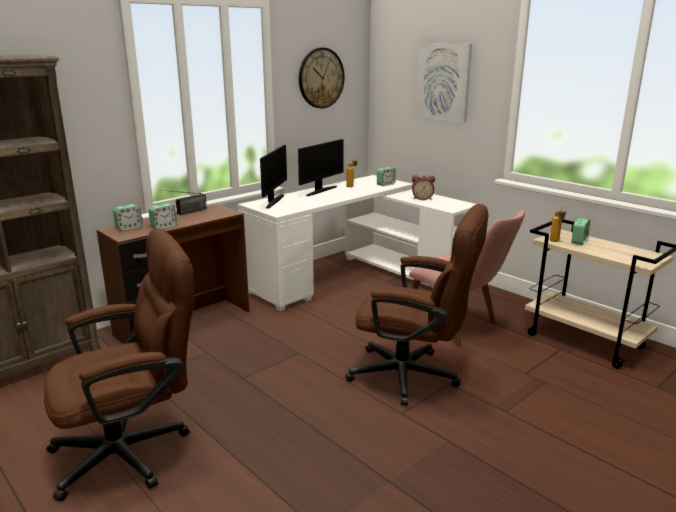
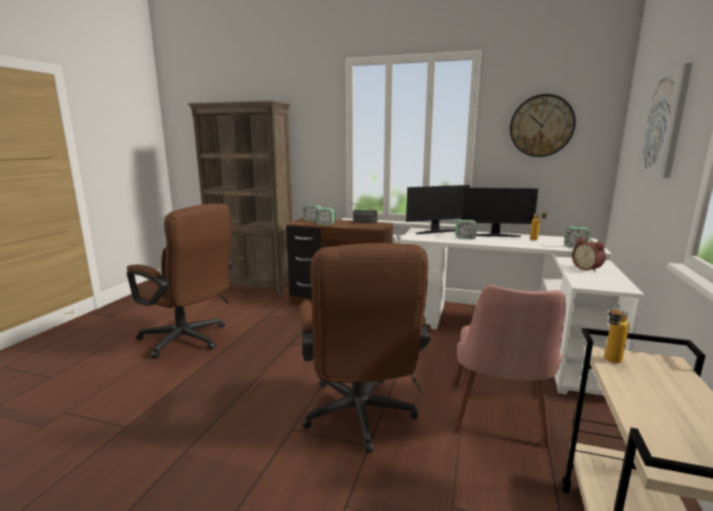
camera: 60 degrees right, 5 degrees down
(579, 242) = (653, 380): alarm clock -> alarm clock (465, 238)

